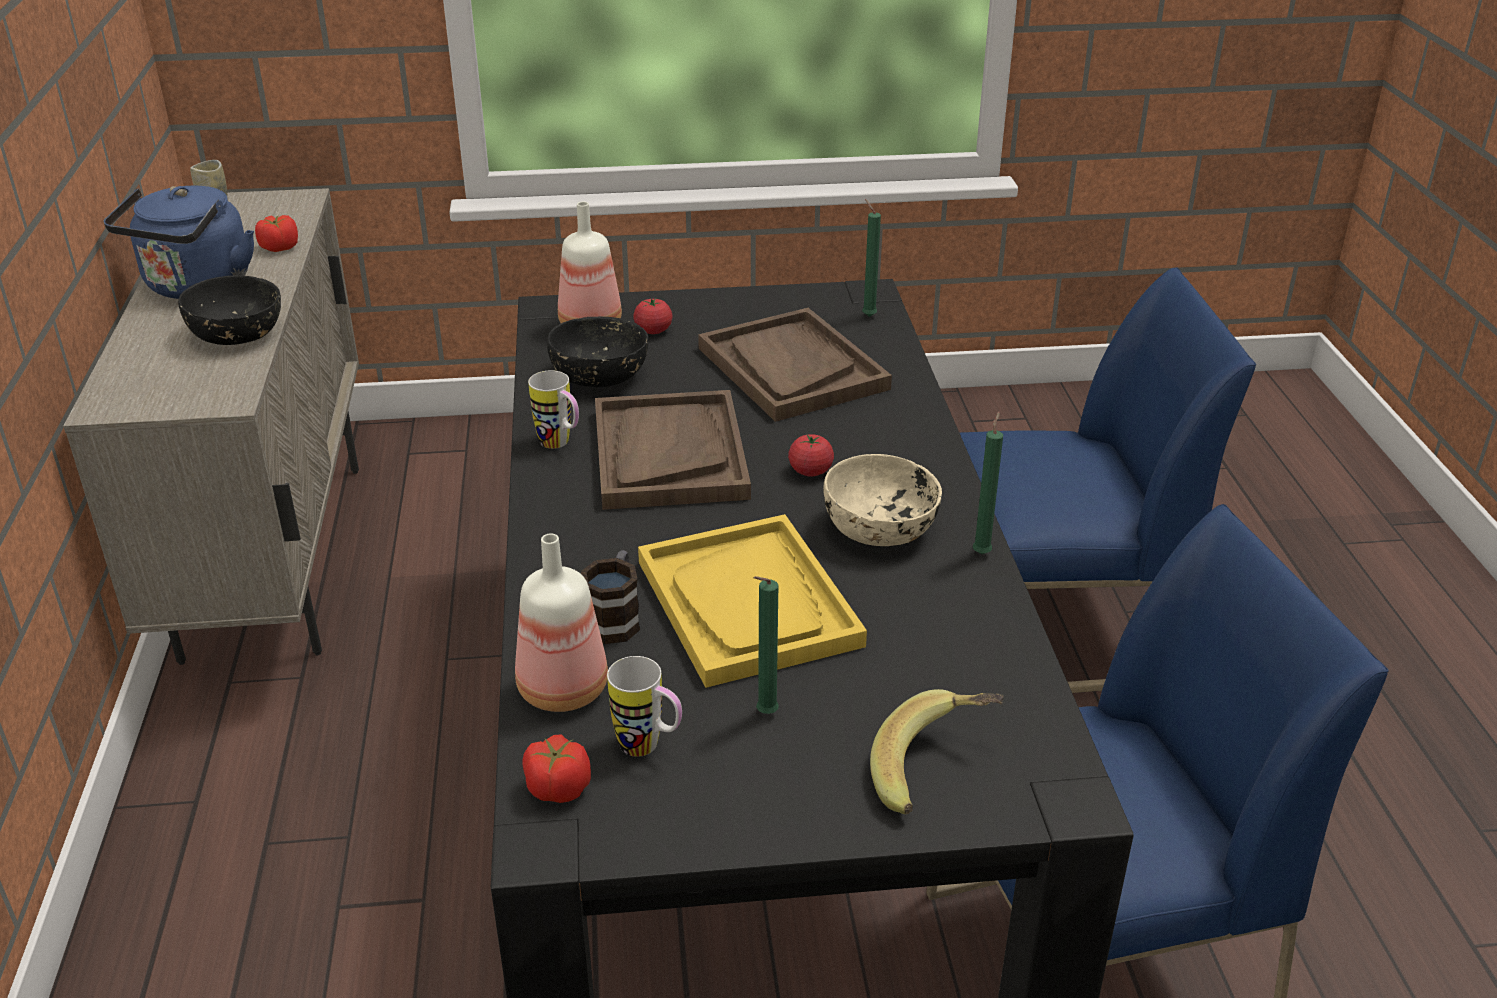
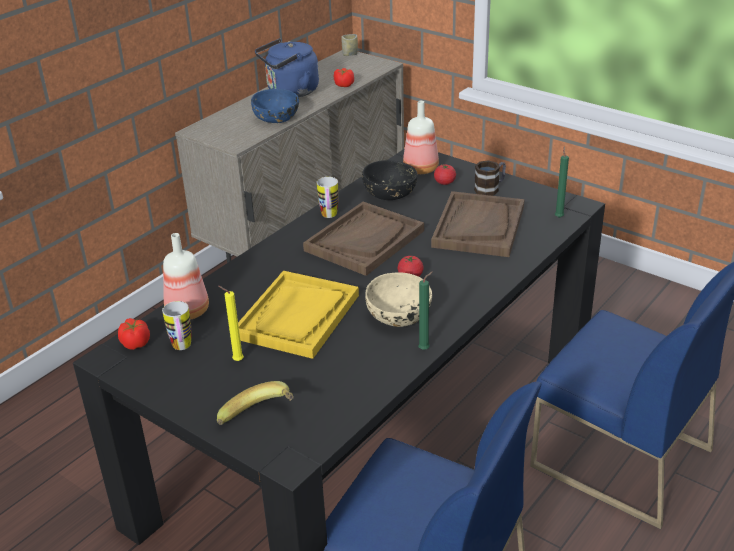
camera: 45 degrees right, 0 degrees up
(238, 334) = (276, 118): black bowl -> blue bowl
(616, 618) = (244, 295): mug -> mug (490, 188)
(764, 715) = (236, 360): green candle -> yellow candle

